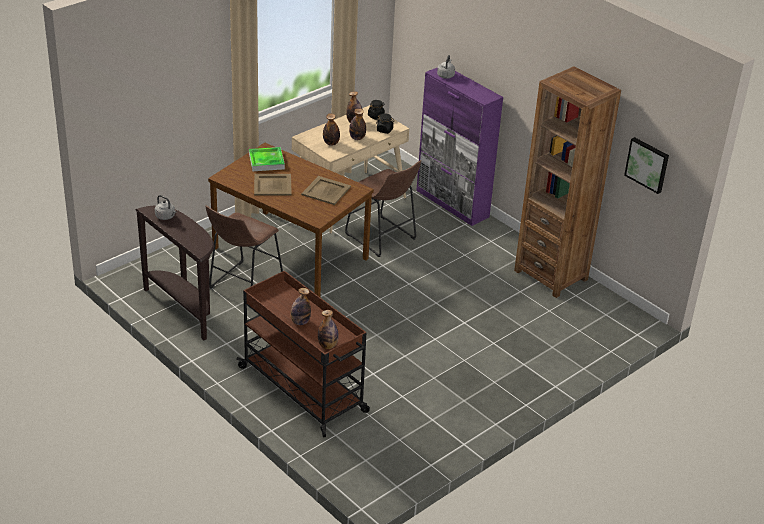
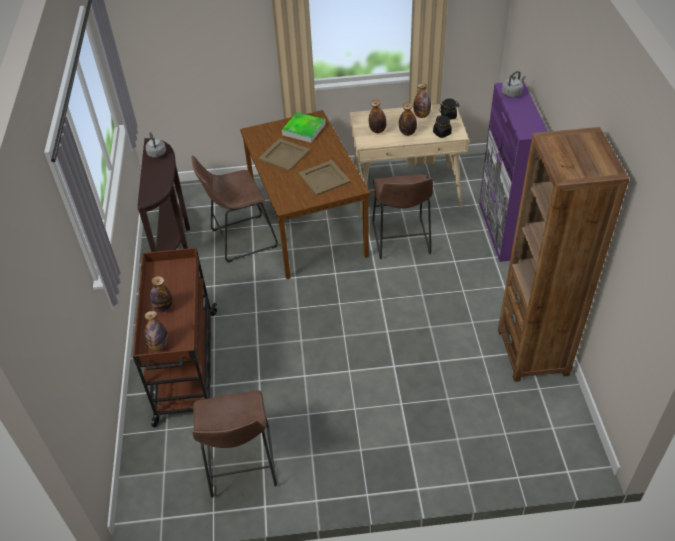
camera: 40 degrees right, 10 degrees up
(420, 430) = (241, 467): none -> brown stool
(647, 164) = (636, 287): picture -> none

